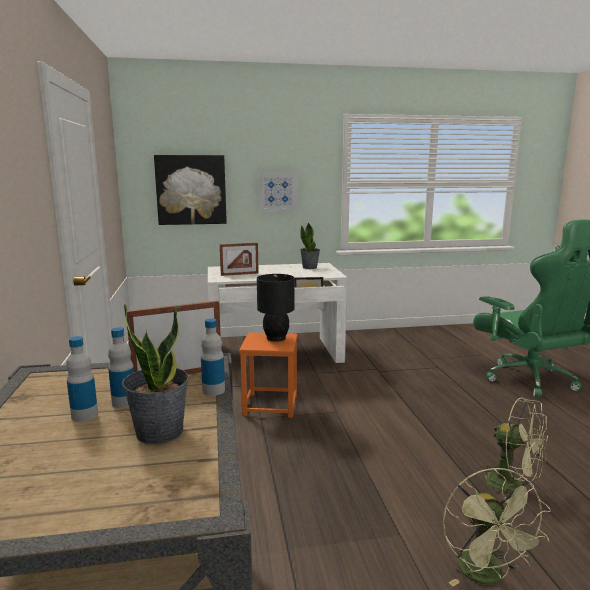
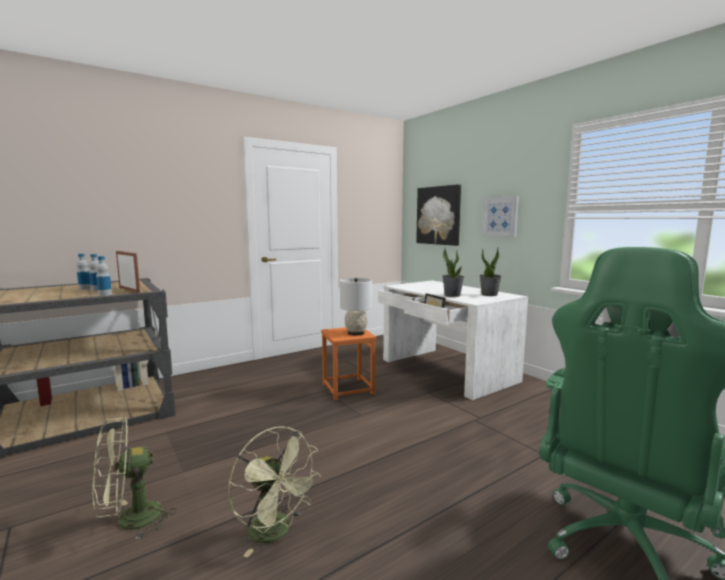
camera: 65 degrees right, 5 degrees down
(159, 431) = (60, 295): potted plant -> potted plant (452, 295)
(239, 274) = (422, 286): picture frame -> none
(276, 338) = (355, 333): black table lamp -> white table lamp
(512, 485) = (276, 533): green fan -> green fan turned 60 degrees counterclockwise

